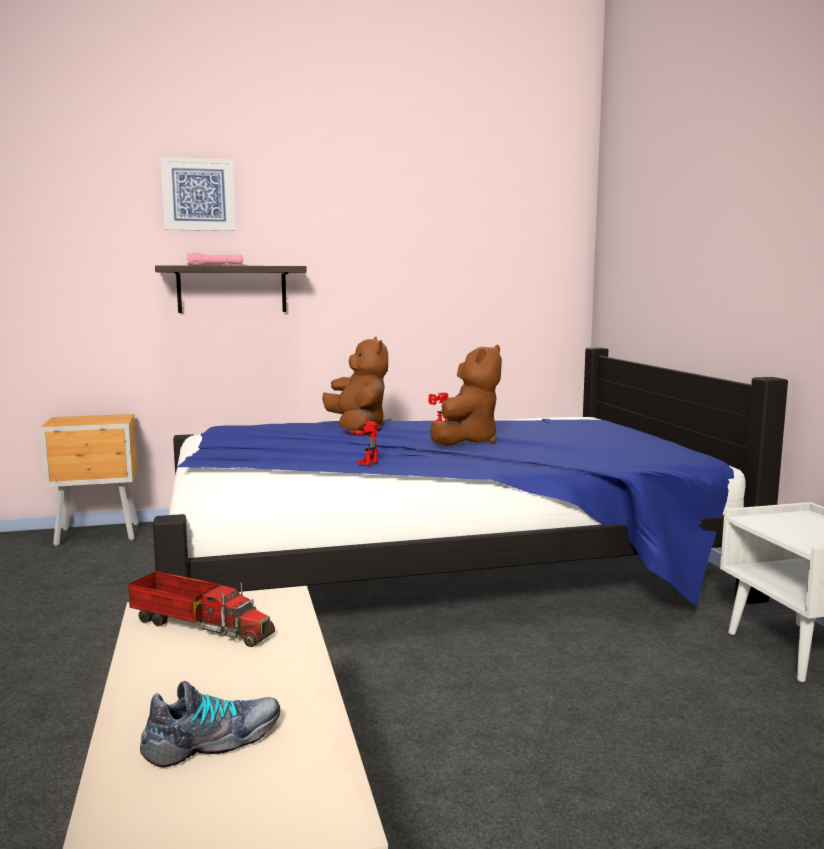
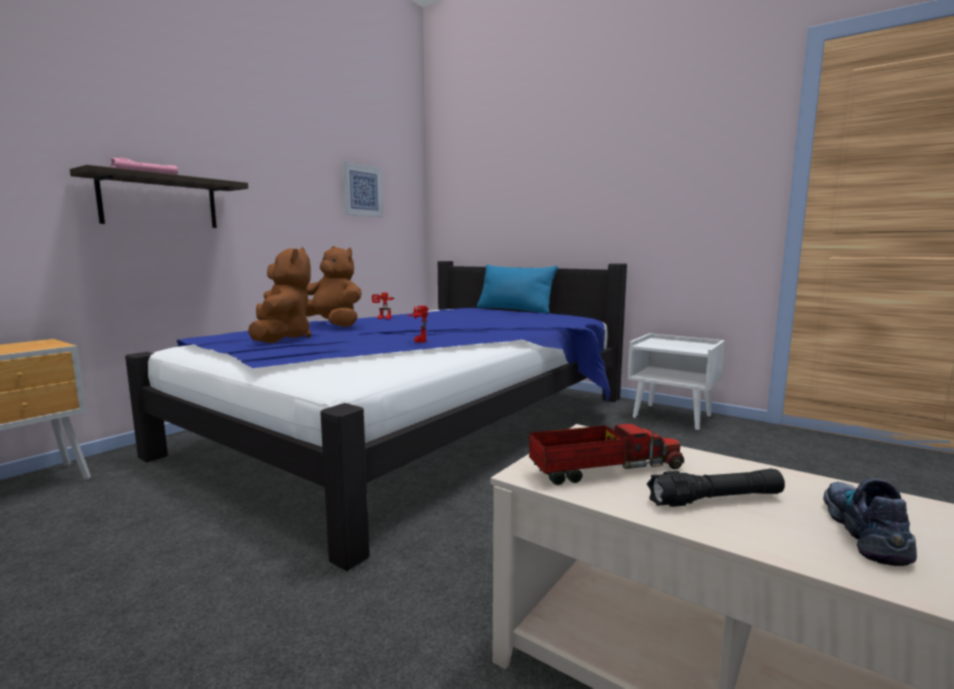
camera: 40 degrees left, 0 degrees up
(198, 194) = (115, 96): picture -> picture (362, 190)
(198, 676) = (715, 499): none -> black flashlight
(466, 441) = (436, 324): brown plush toy -> brown plush toy (281, 338)
(645, 431) = (514, 310): none -> blue pillow

